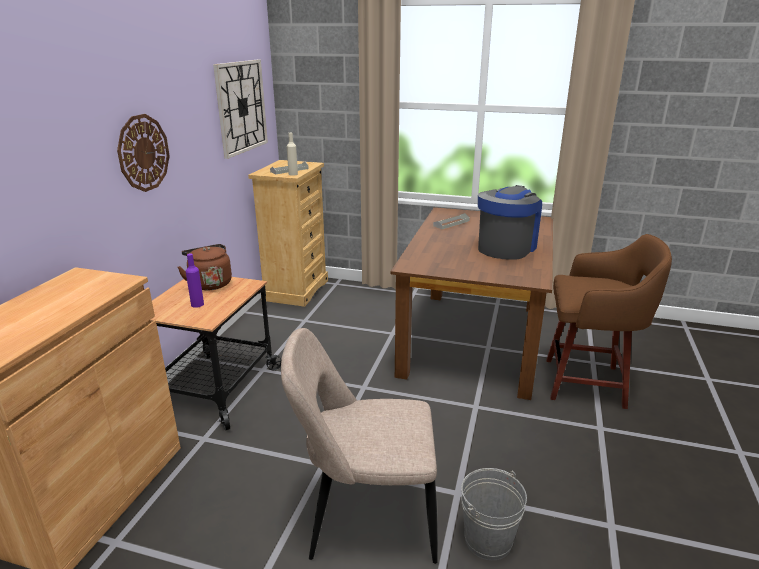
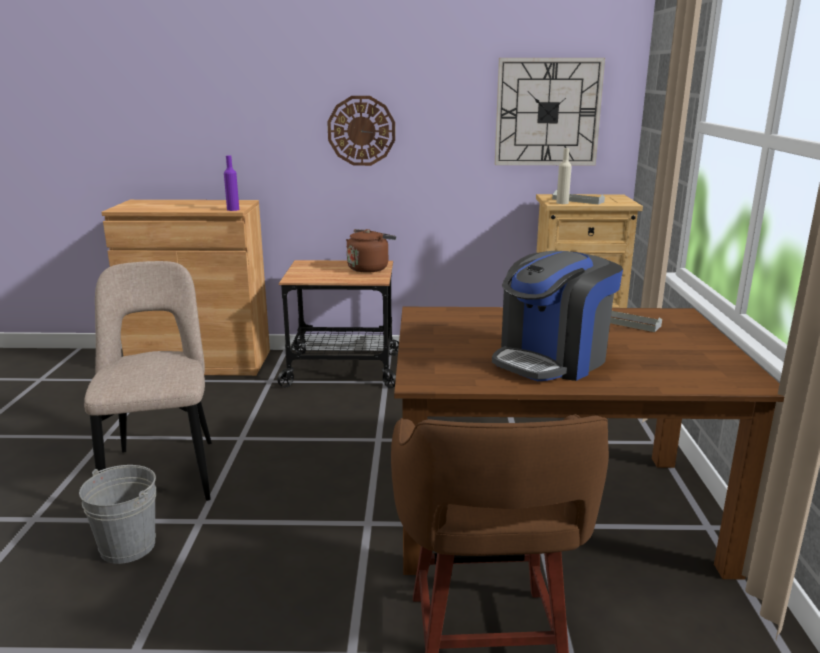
camera: 75 degrees right, 5 degrees down
(197, 304) = (323, 272): purple bottle -> purple bottle (233, 209)
(506, 247) = (552, 360): coffee machine -> coffee machine turned 120 degrees clockwise

